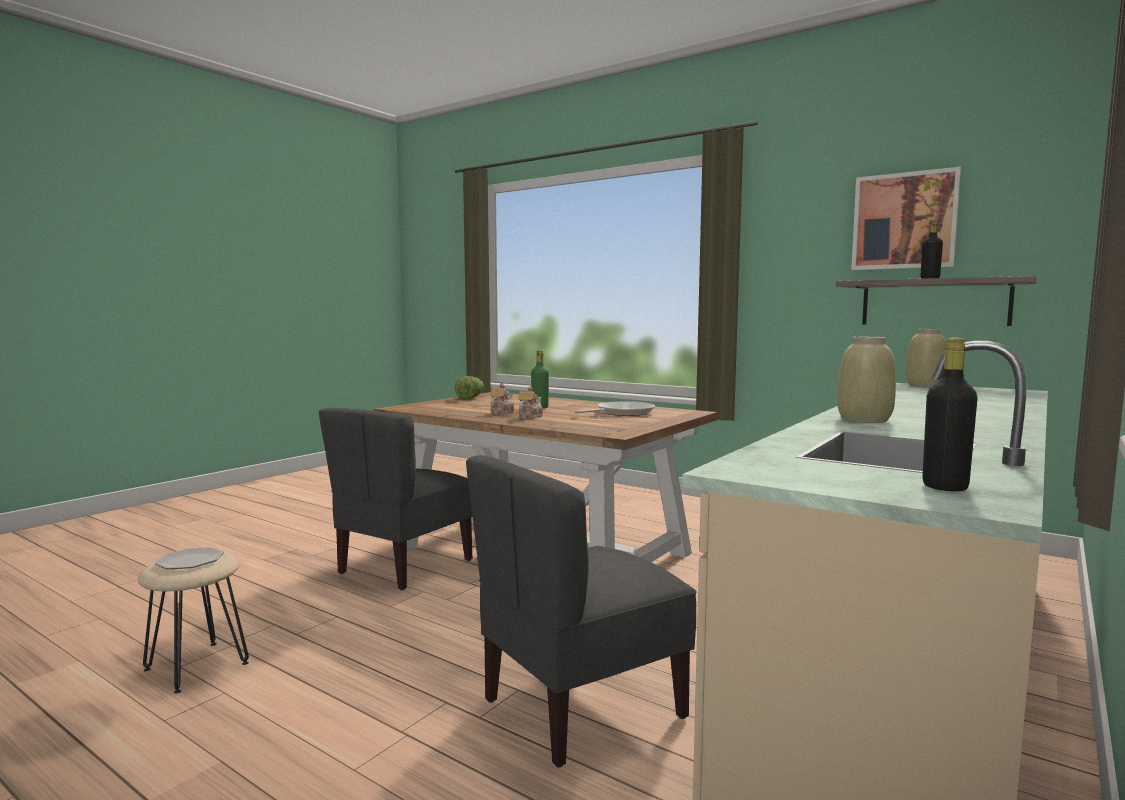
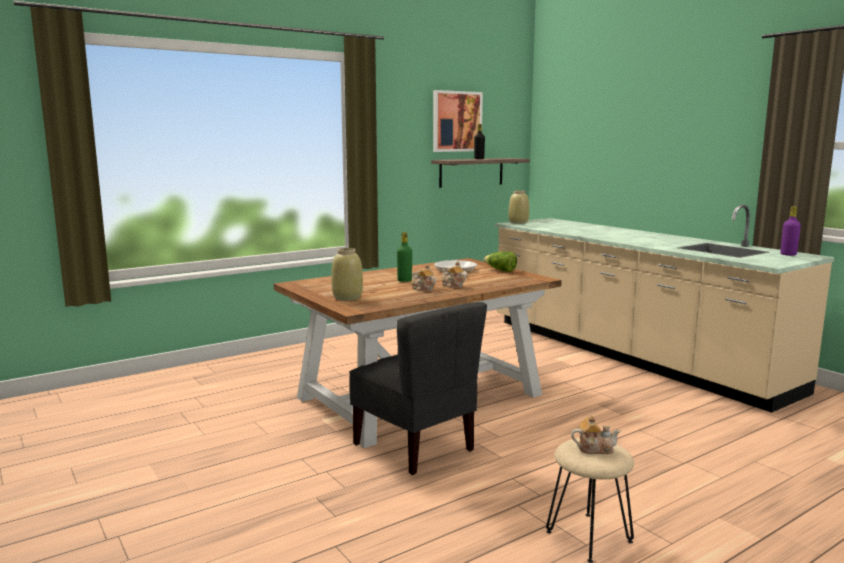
camera: 70 degrees left, 5 degrees up
(191, 561) = (594, 449): plate -> teapot
(470, 398) = (315, 290): lettuce -> lettuce (500, 270)
(581, 707) = (659, 418): grey chair -> none
(864, 419) = (643, 242): beige vase -> beige vase (347, 297)
(945, 487) = (788, 254): black bottle -> purple bottle

